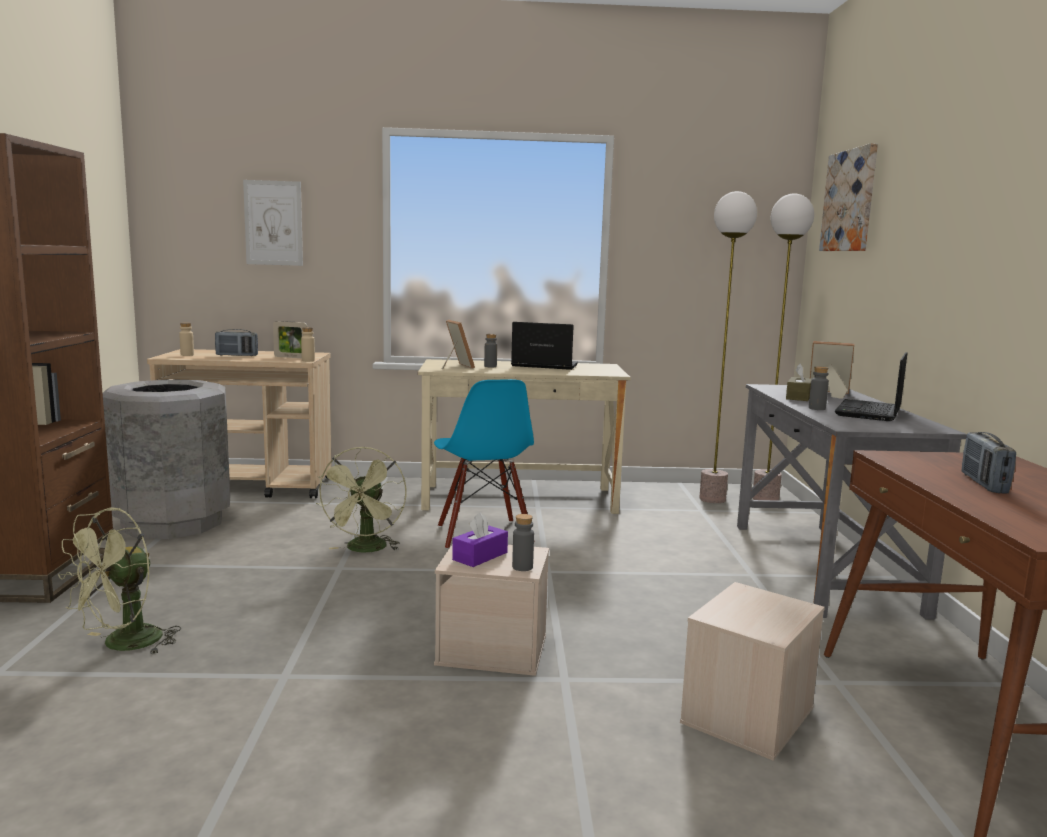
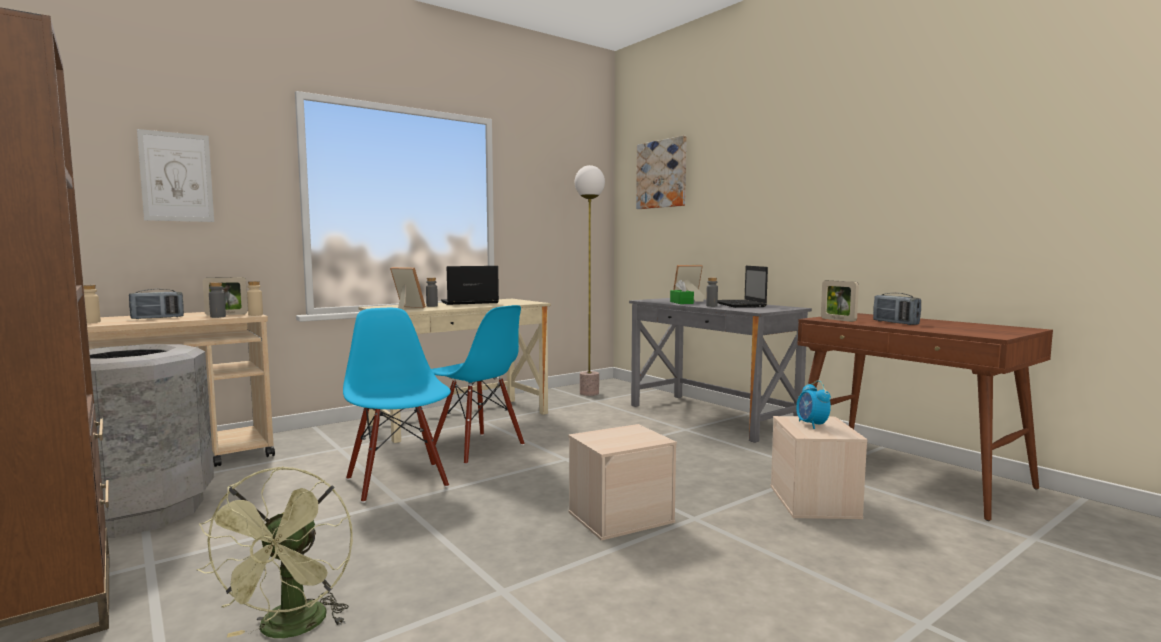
camera: 35 degrees left, 5 degrees down
(365, 550) = (398, 482): green fan -> blue chair
(480, 556) = (610, 439): purple tissue box -> none
(522, 567) = (652, 438): grey bottle -> grey bottle (218, 317)
(755, 607) = (812, 425): none -> alarm clock
(766, 499) = (619, 387): floor lamp -> none
(798, 397) = (681, 302): brown tissue box -> green tissue box
(908, 462) = (838, 320): none -> picture frame

